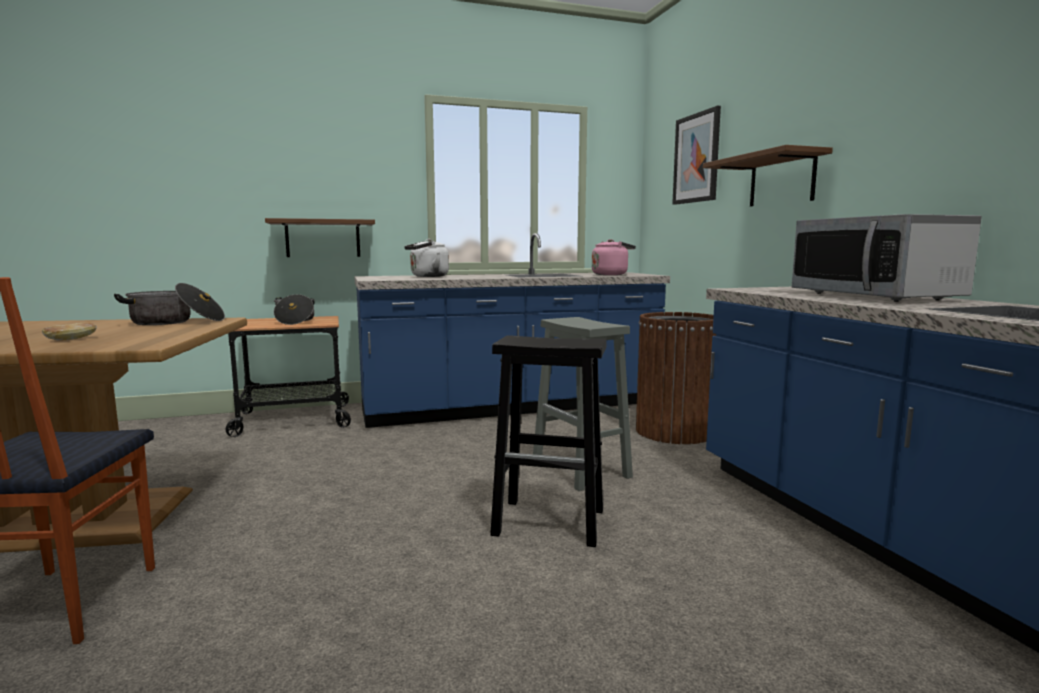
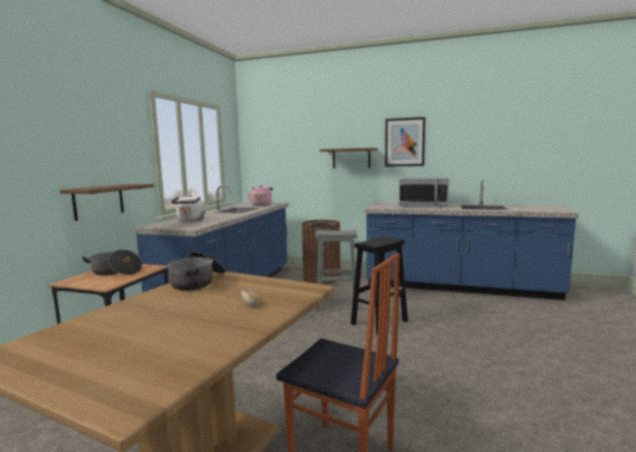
camera: 55 degrees left, 0 degrees up
(696, 158) = (290, 142): picture -> picture (404, 142)

